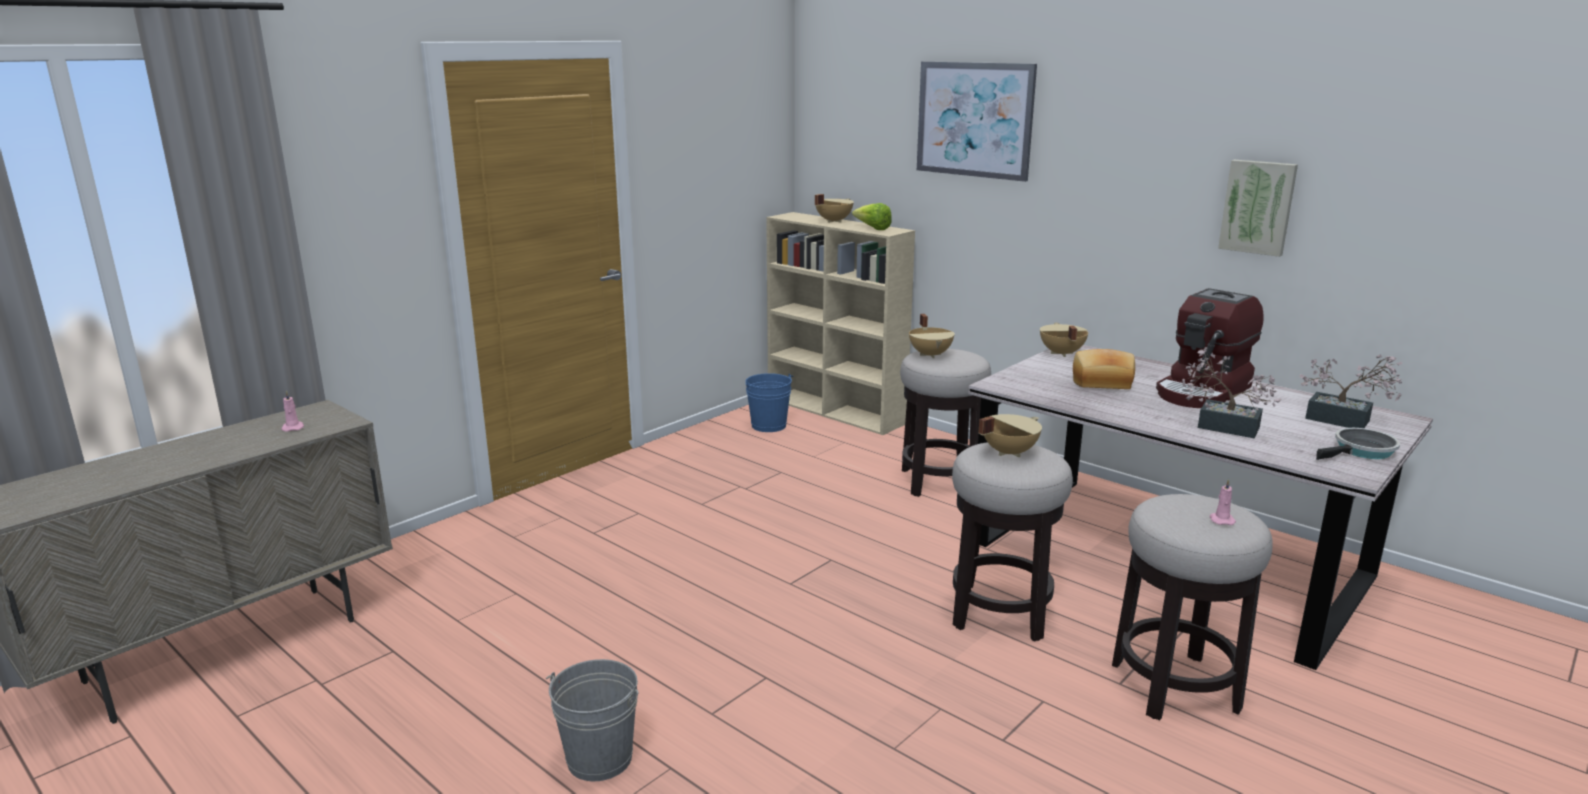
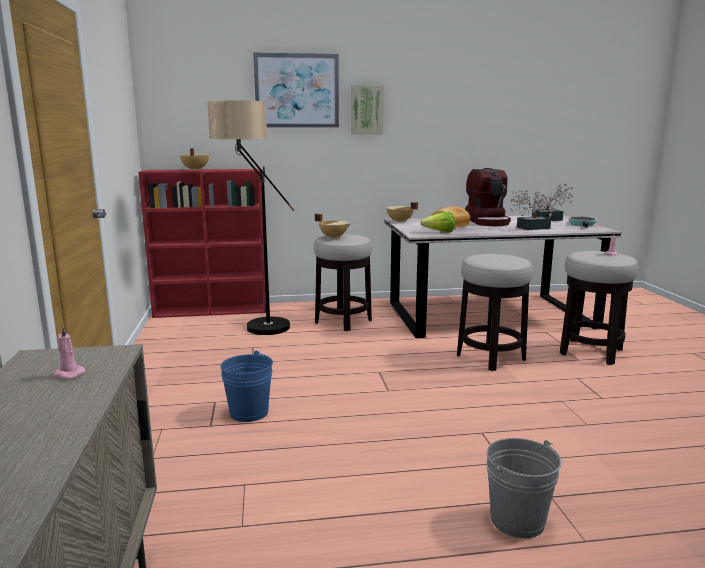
camera: 50 degrees left, 5 degrees down
(768, 425) = (187, 329): blue bucket -> blue bucket (249, 412)
(820, 457) = (257, 333): none -> floor lamp
(836, 411) = (212, 310): beige bookcase -> red bookcase
(872, 229) = (235, 170): lettuce -> lettuce (440, 232)
(1008, 452) = (490, 257): beige cooking pot -> none
(1258, 207) = (469, 128): picture -> picture (366, 110)

